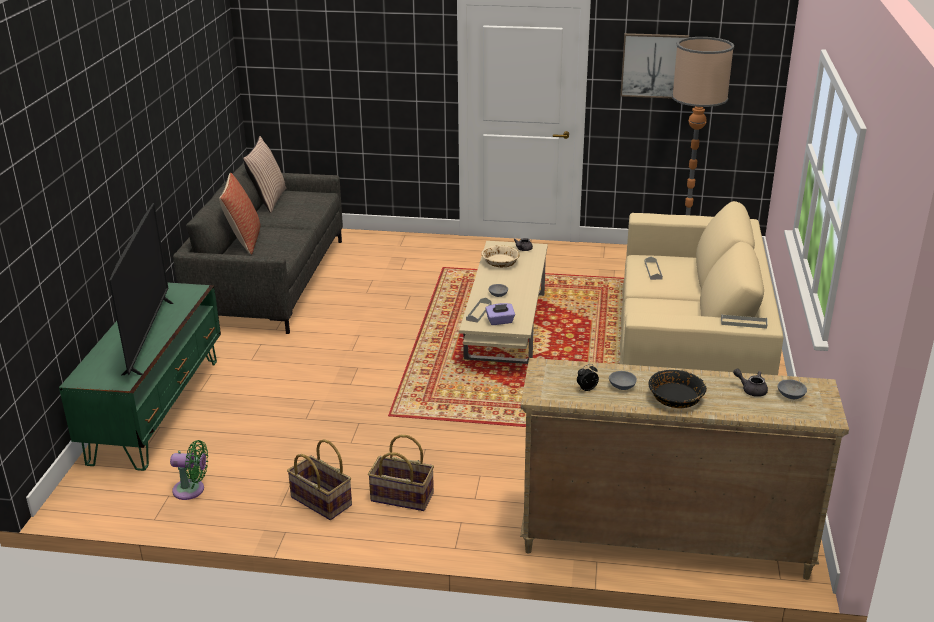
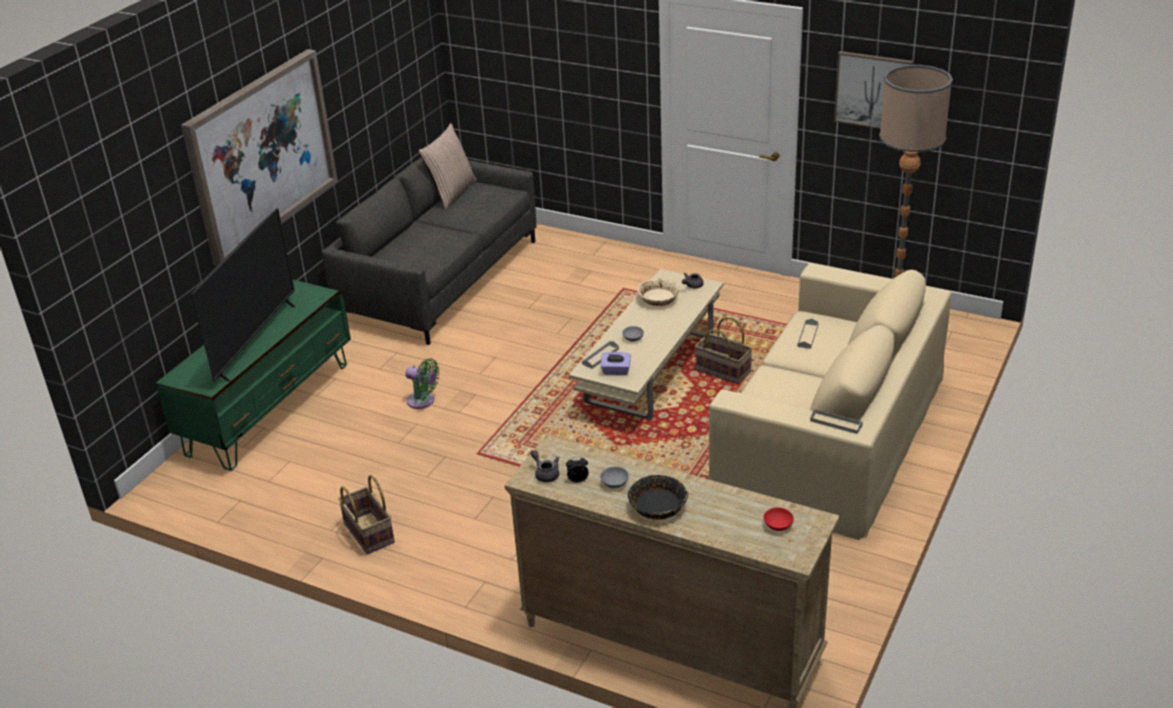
camera: 20 degrees right, 5 degrees up
(125, 154) = (261, 154): none -> picture
(192, 490) = (262, 498): green fan -> green fan (423, 401)
(244, 241) = (402, 240): pillow -> none
(401, 497) = (443, 544): basket -> basket (722, 371)
(751, 390) = (741, 511): grey teapot -> grey teapot (545, 473)
(790, 395) = (777, 524): grey bowl -> red bowl

